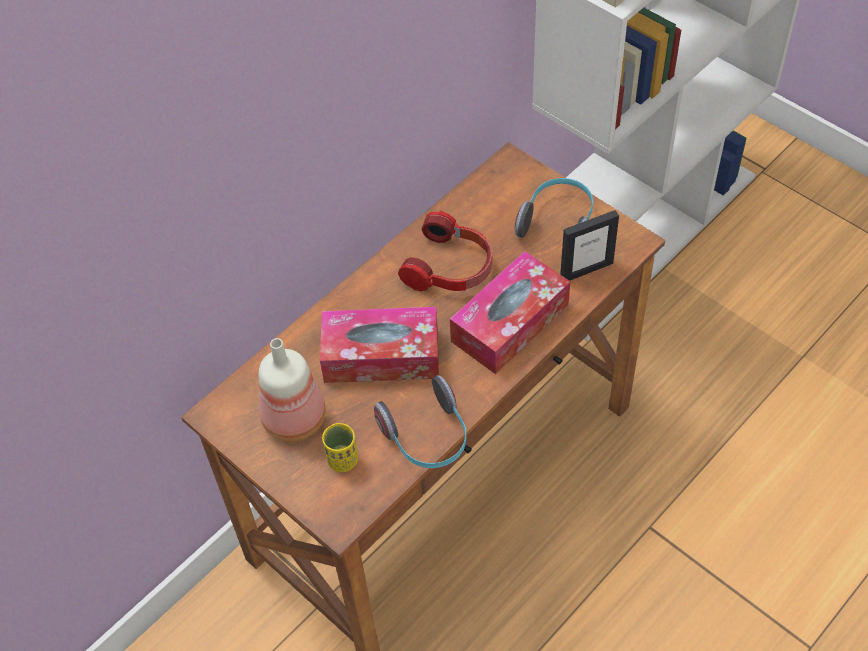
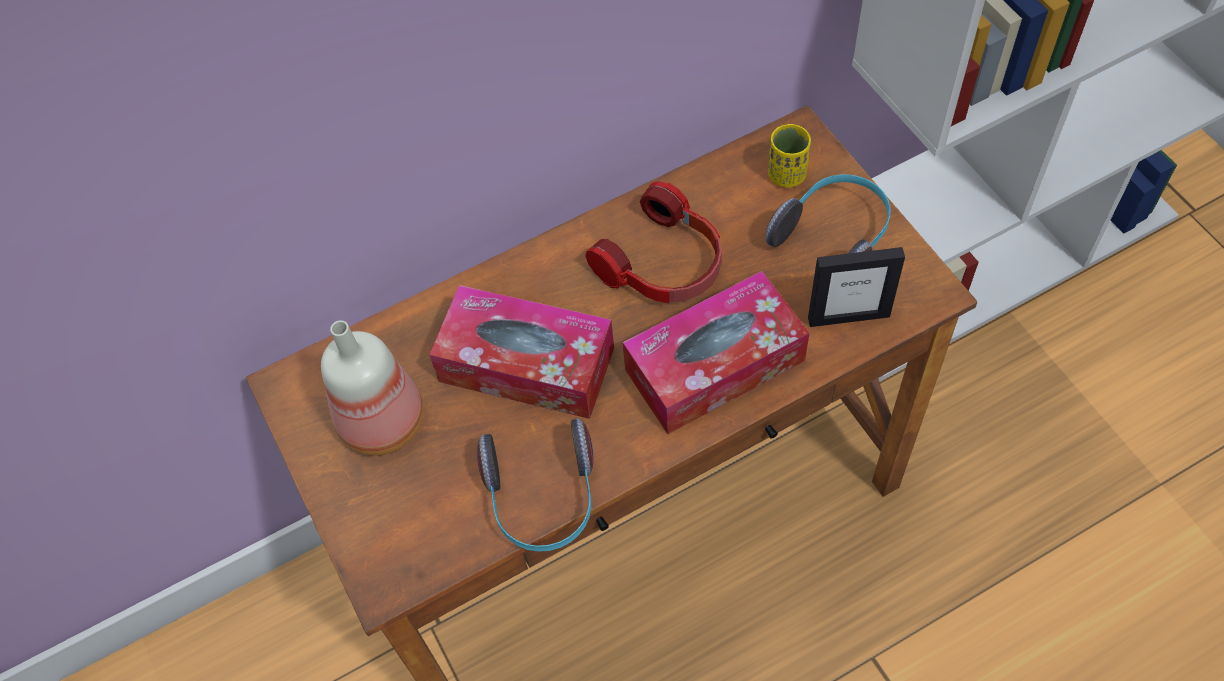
camera: 20 degrees right, 5 degrees up
(343, 460) = (421, 498): yellow cup -> yellow cup (787, 175)

